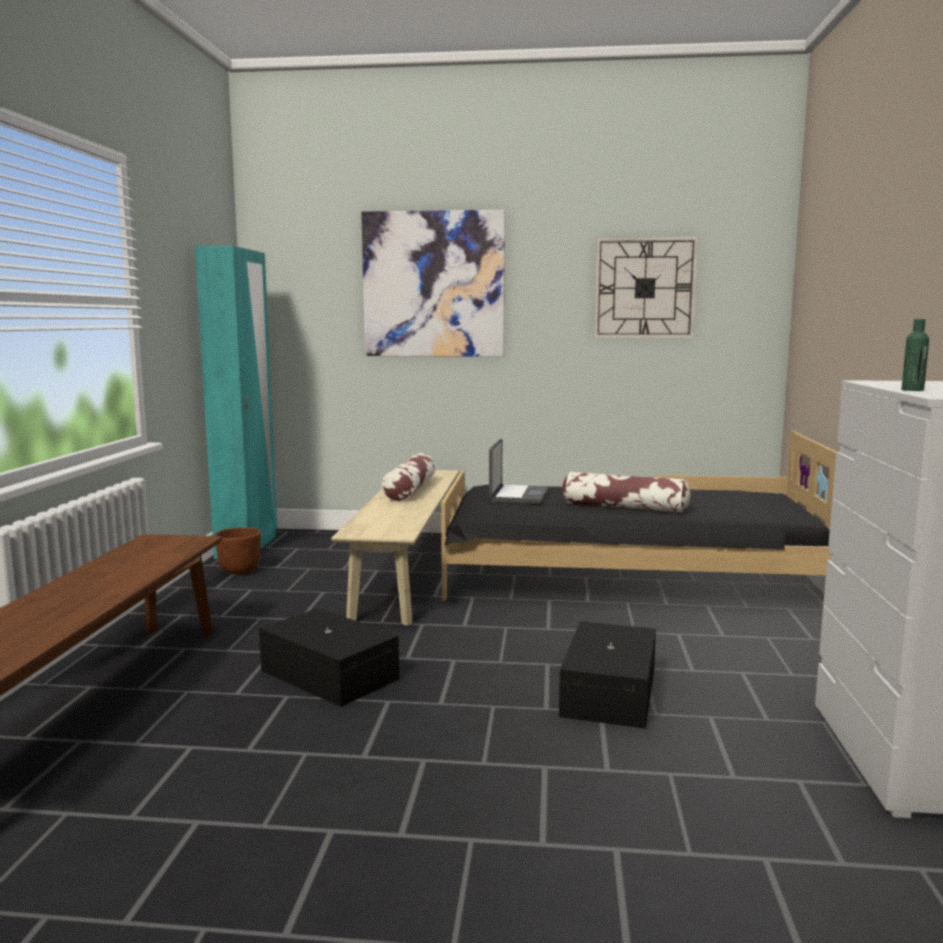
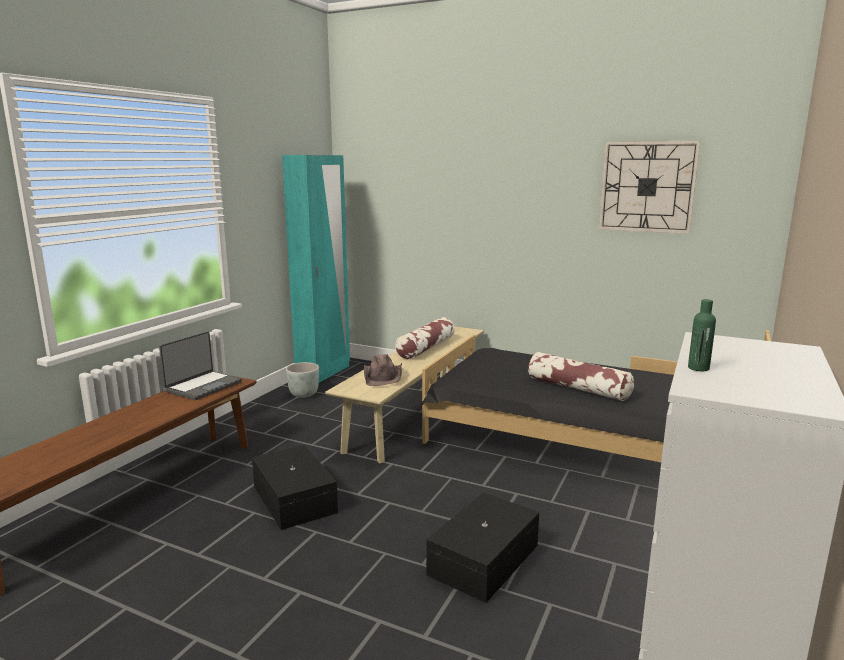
camera: 20 degrees right, 5 degrees up
(240, 571) = (304, 394): brown planter -> grey planter
(389, 518) = (383, 376): none -> brown hat
(433, 284) = (470, 180): picture -> none
(517, 496) = (501, 364): laptop -> laptop (203, 386)

